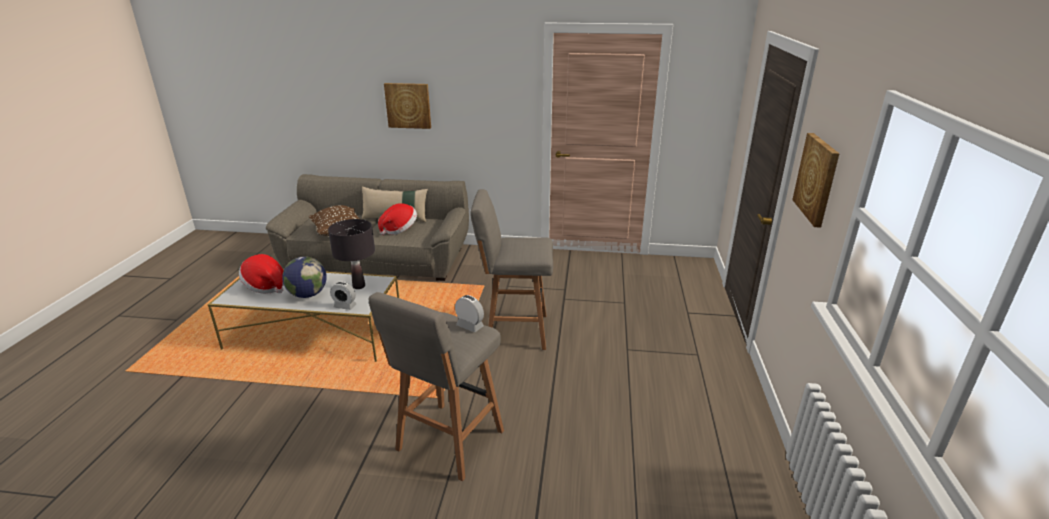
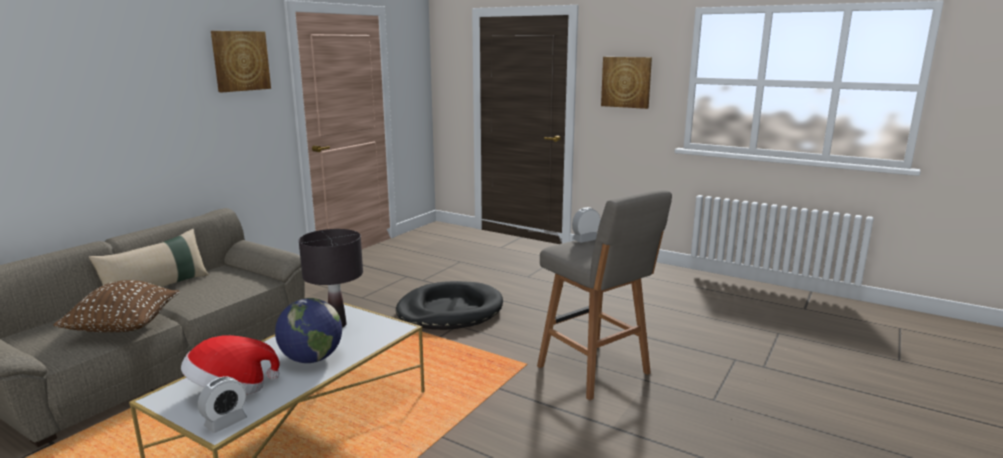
camera: 65 degrees left, 10 degrees down
(345, 306) = (379, 337): alarm clock -> alarm clock (225, 422)
(399, 230) = (202, 290): hat -> none
(408, 105) = (129, 115): picture -> picture (240, 61)
(514, 331) = (450, 310): grey stool -> black dog bed

